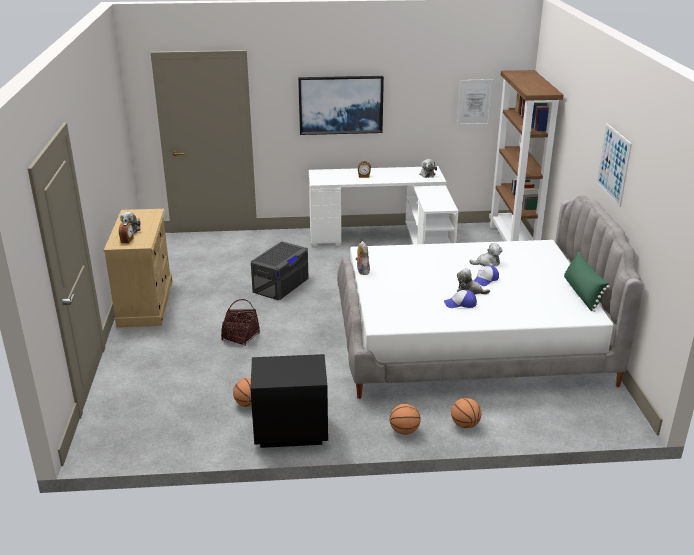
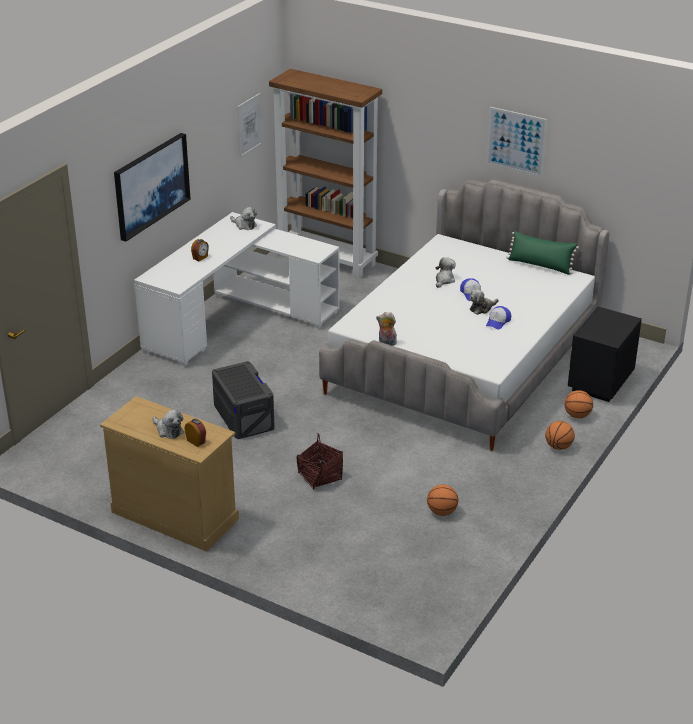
camera: 55 degrees left, 5 degrees up
(290, 431) = (504, 504): black nightstand -> black nightstand (599, 383)

